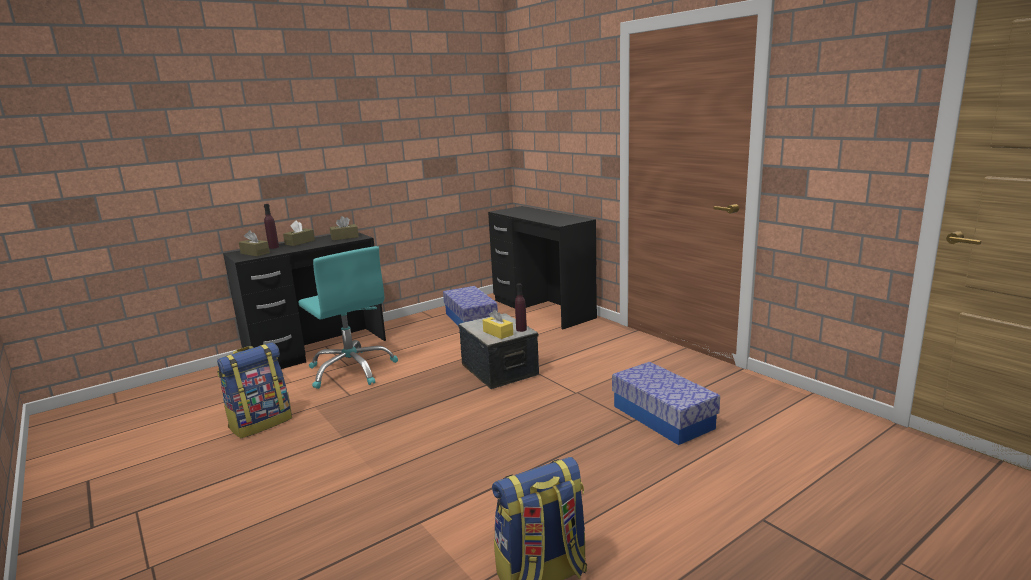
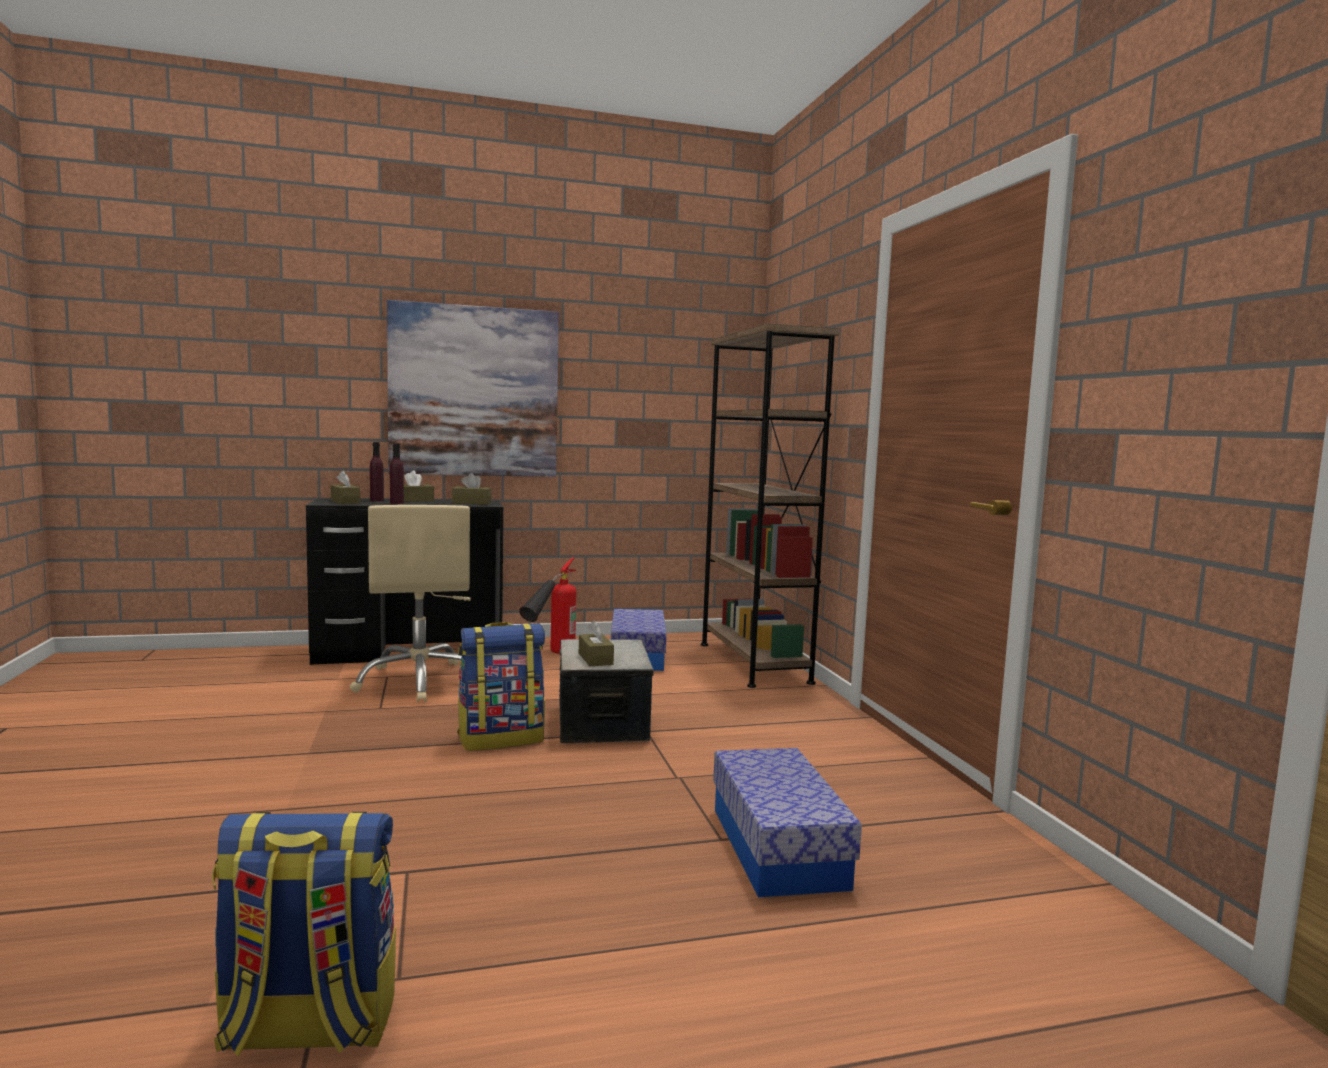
camera: 20 degrees right, 10 degrees down
(261, 423) = (245, 714): backpack -> backpack (501, 738)
(324, 153) = (474, 391): none -> picture
(352, 370) = (420, 681): turquoise office chair -> beige office chair
(416, 332) = (550, 656): none -> fire extinguisher
(498, 333) = (595, 659): yellow tissue box -> brown tissue box
(521, 329) = (633, 661): purple bottle -> purple bottle (397, 503)
(543, 309) = (753, 662): black desk -> brown bookcase

